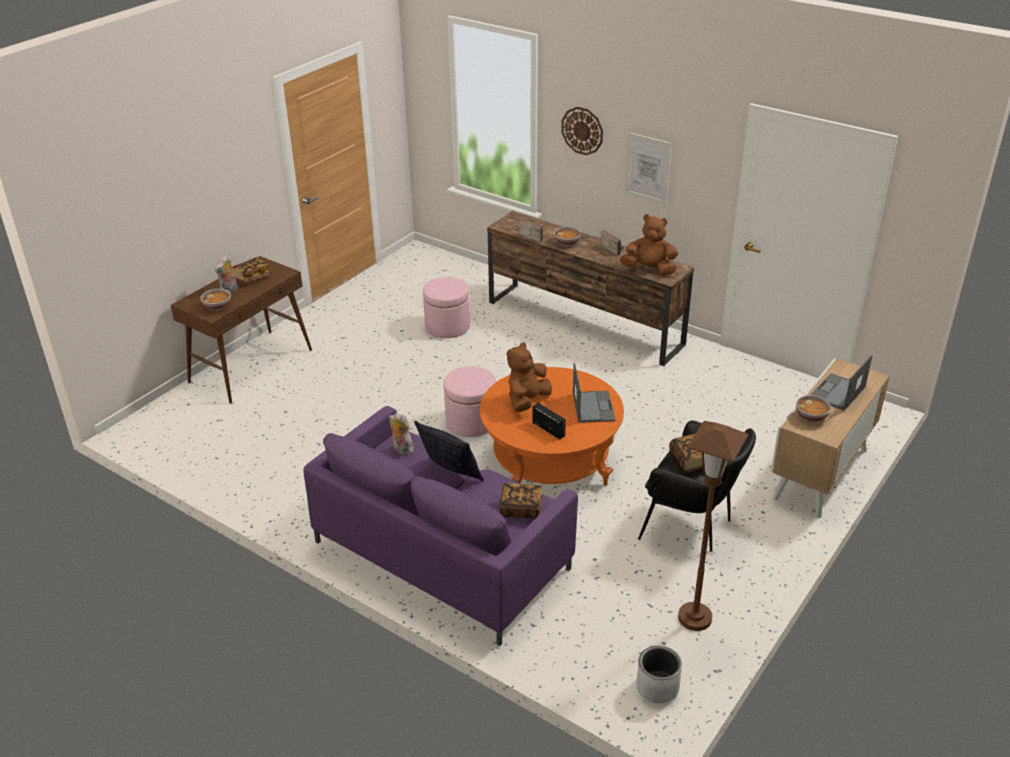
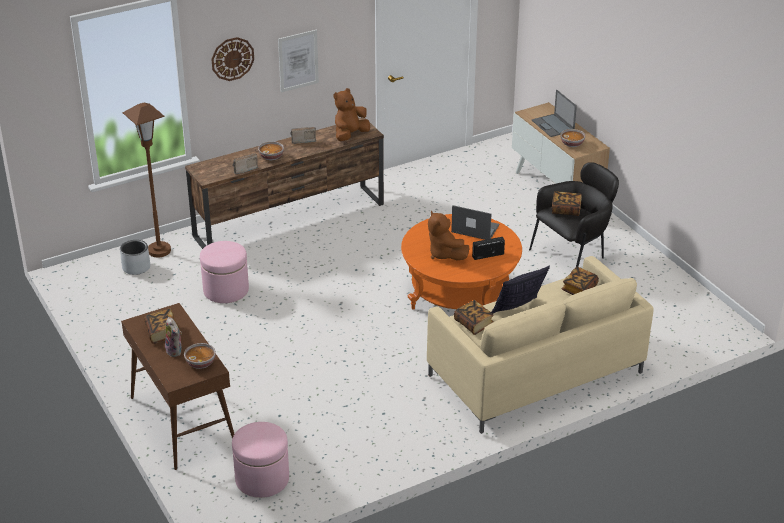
camera: 65 degrees left, 0 degrees up
(401, 449) = (473, 324): plush toy -> book
(442, 556) = (535, 374): purple sofa -> beige sofa
(471, 422) = (380, 316): pink ottoman -> pink ottoman (262, 479)
(657, 687) = (710, 320): grey planter -> grey planter (136, 267)
(694, 618) = (659, 286): brown floor lamp -> brown floor lamp (159, 250)

